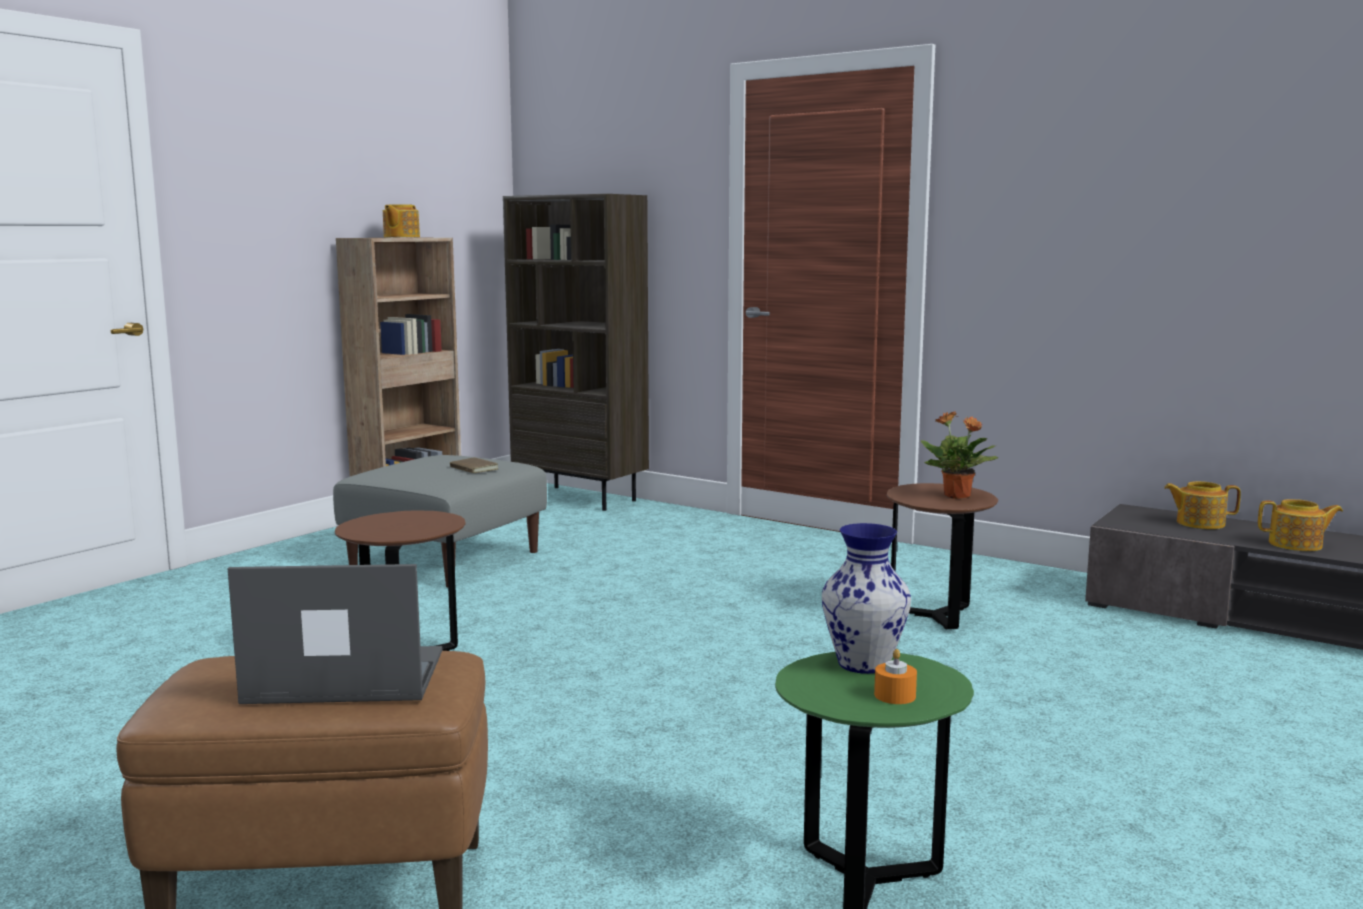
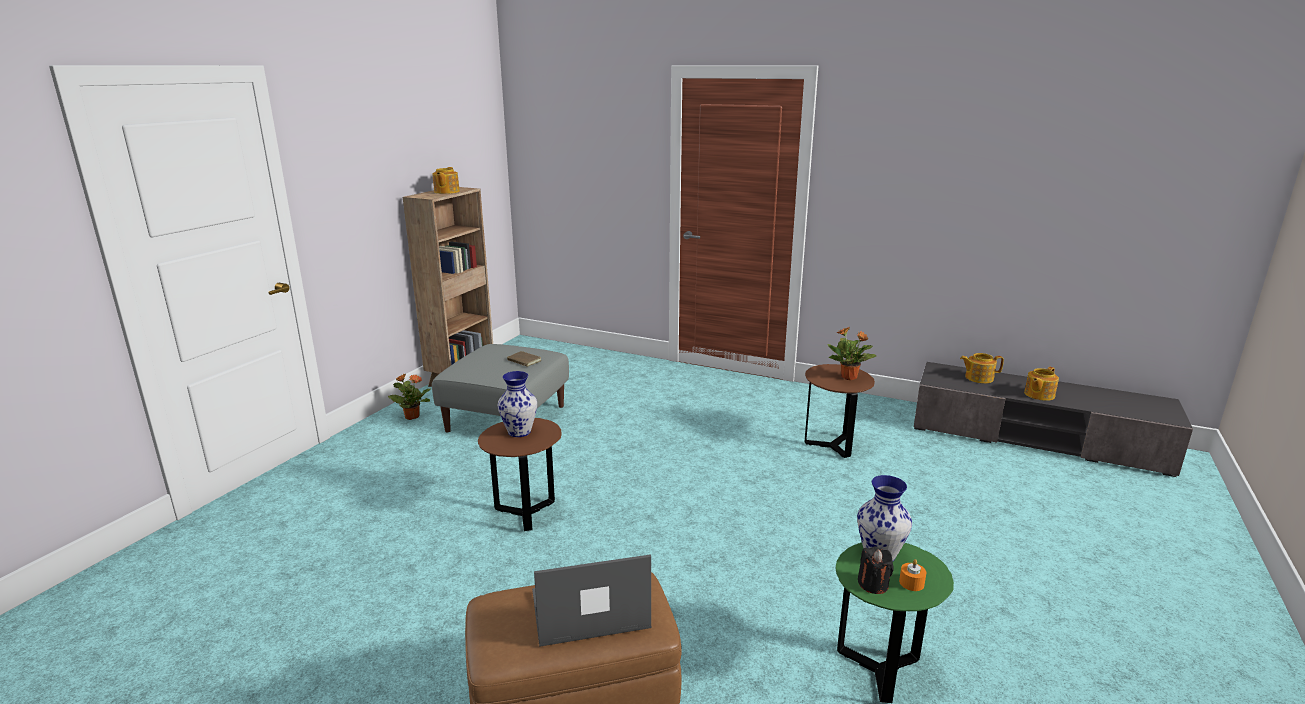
camera: 10 degrees left, 10 degrees up
(313, 551) = (411, 416): none -> potted plant
(402, 522) = (519, 432): none -> vase
(581, 498) = (568, 352): brown bookcase -> none
(827, 692) = (873, 584): none -> black candle
(1296, 545) = (1038, 395): teapot -> teapot turned 135 degrees clockwise

